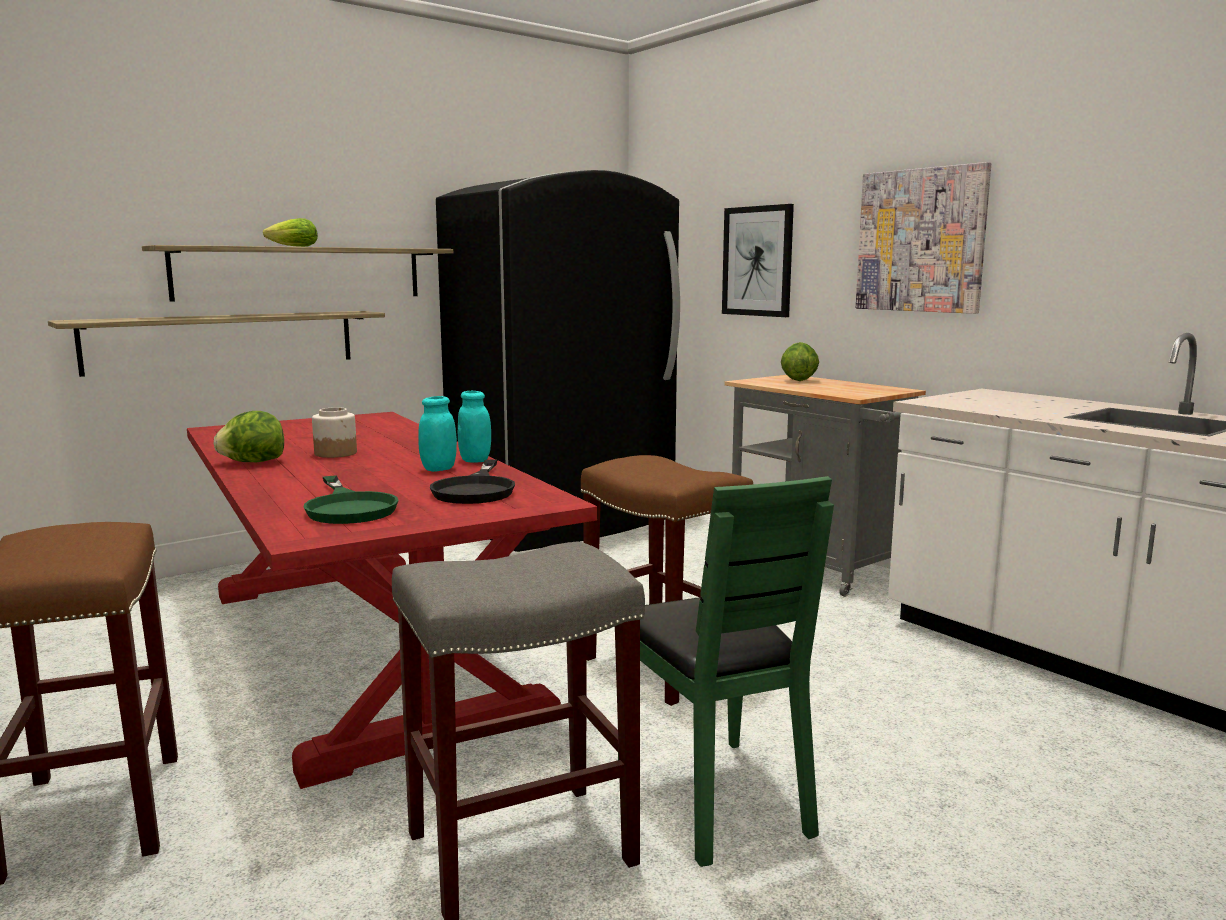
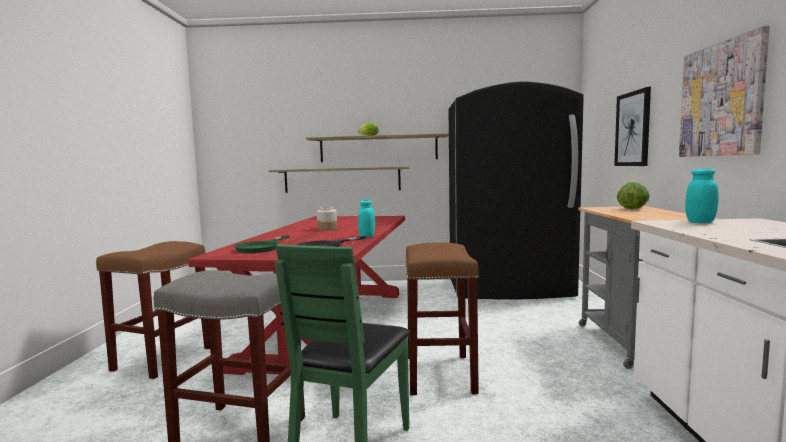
camera: 40 degrees right, 5 degrees down
(253, 462) = (291, 229): lettuce -> none
(439, 469) = (341, 238): turquoise jar -> turquoise jar (700, 222)

